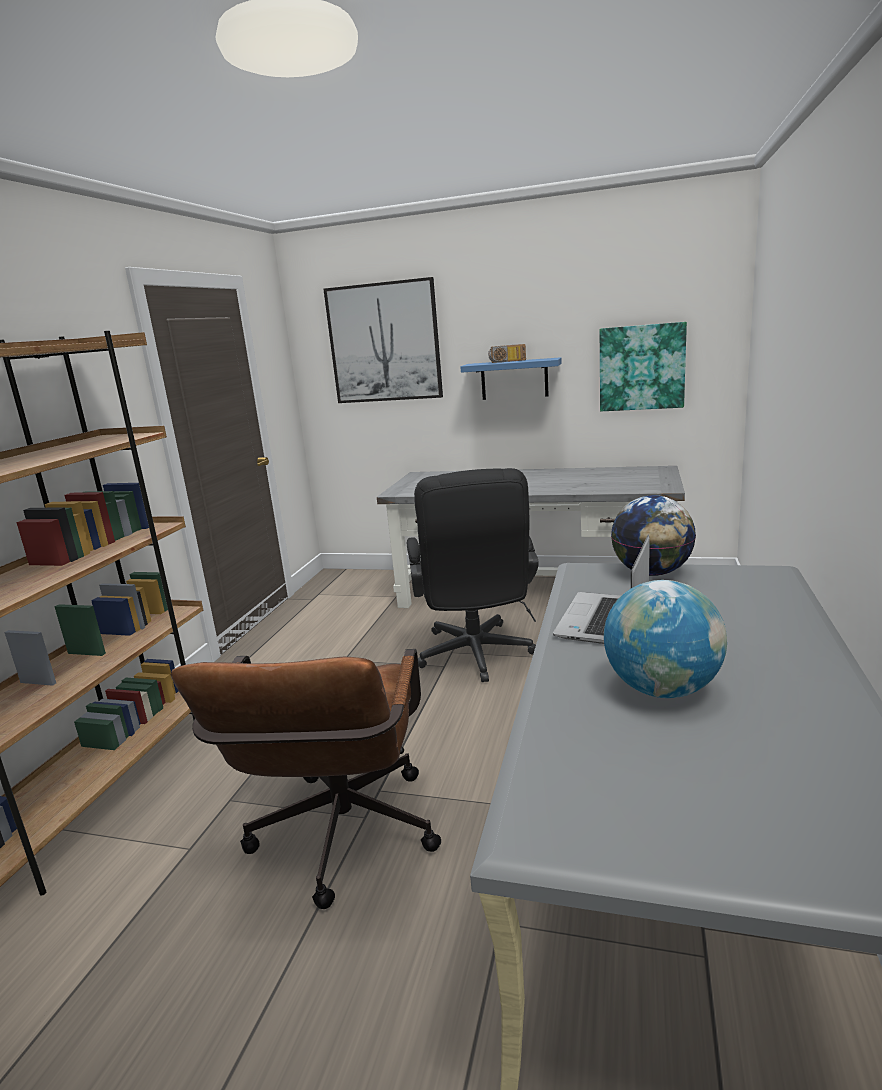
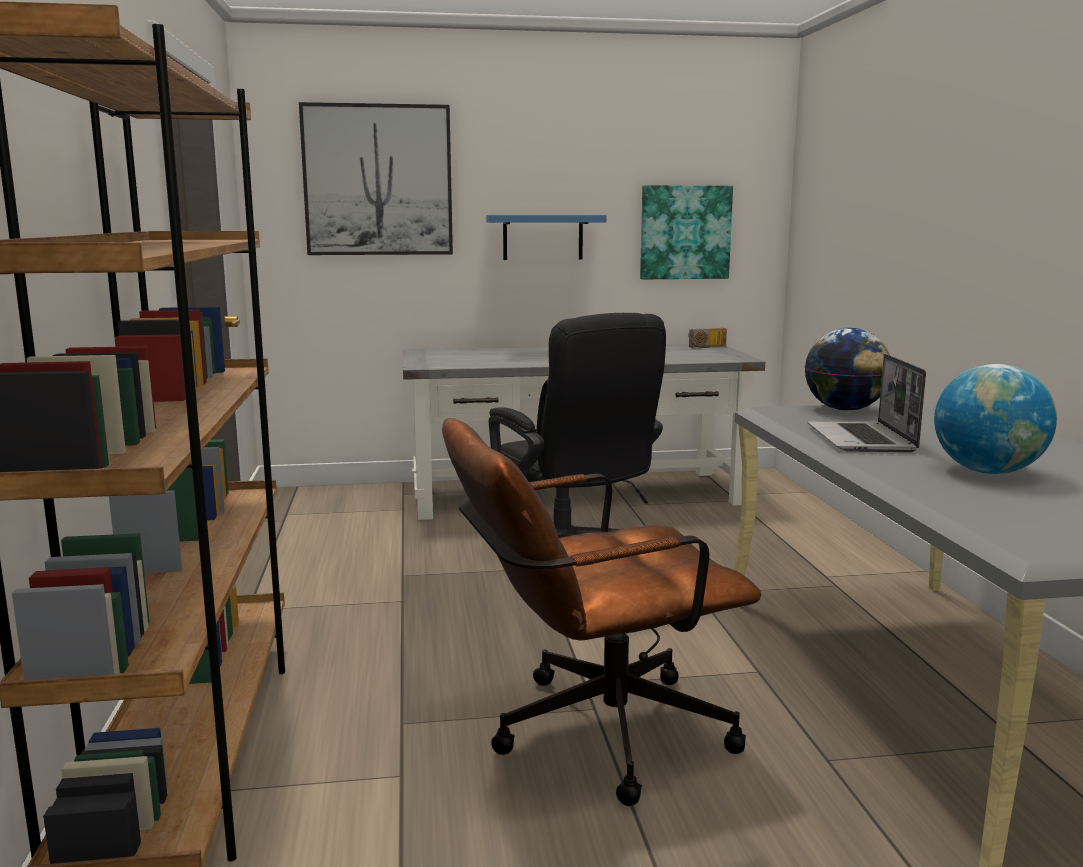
camera: 25 degrees left, 5 degrees down
(341, 843) = (591, 734): brown office chair -> brown office chair turned 90 degrees clockwise
(507, 361) = (542, 214): radio -> radio (708, 347)

